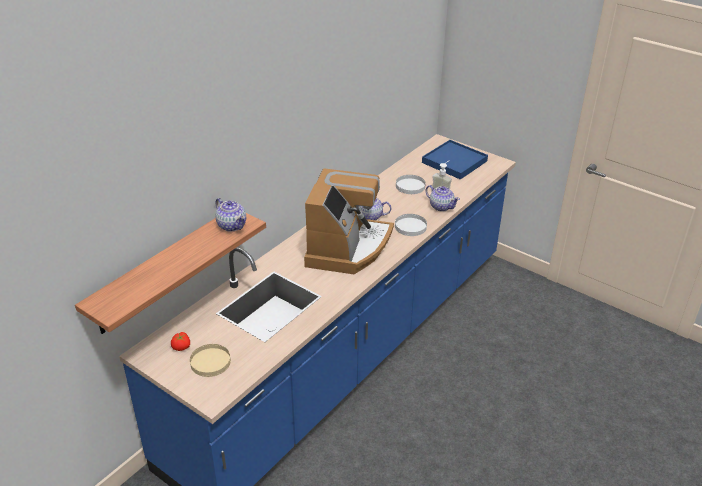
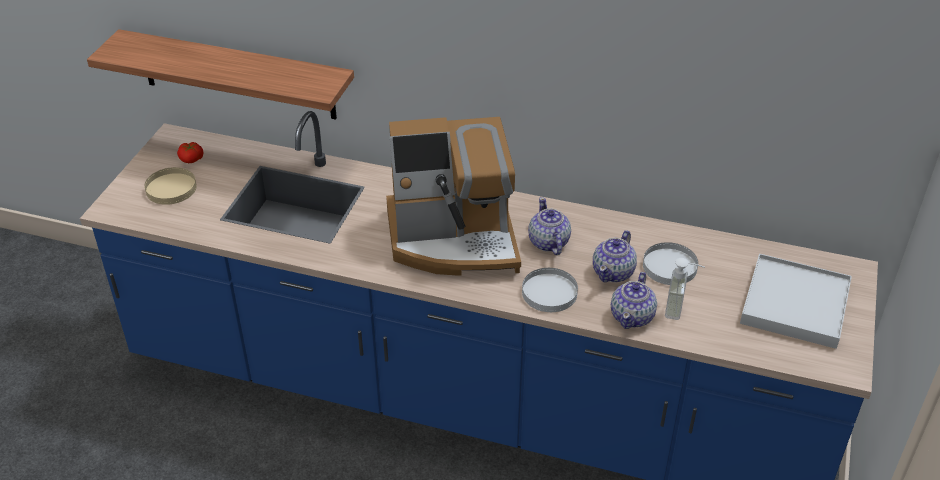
camera: 70 degrees right, 5 degrees up
(232, 225) = (308, 80): teapot -> teapot (613, 272)
(454, 162) = (794, 304): blue tray -> white tray

